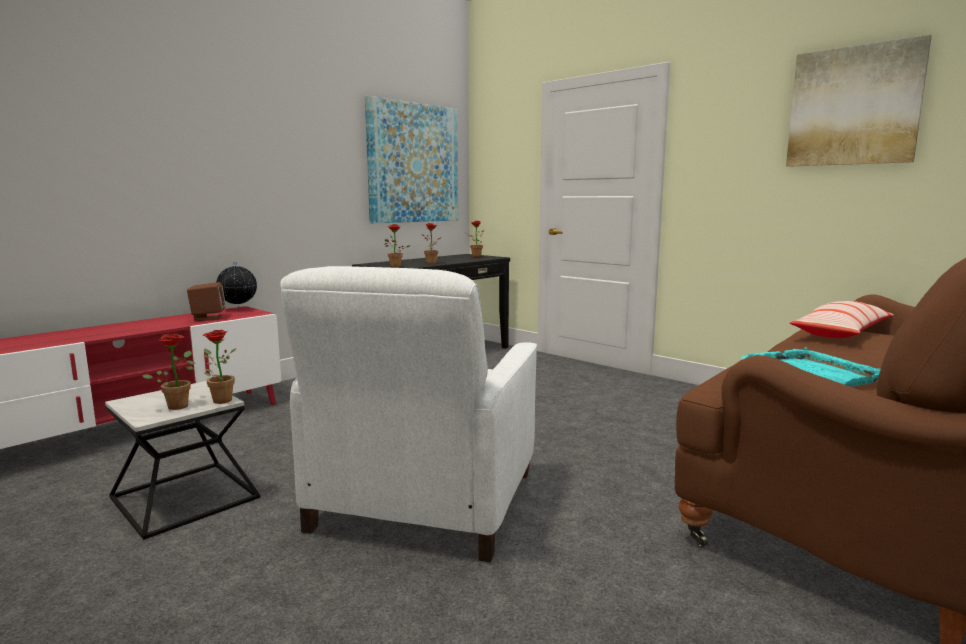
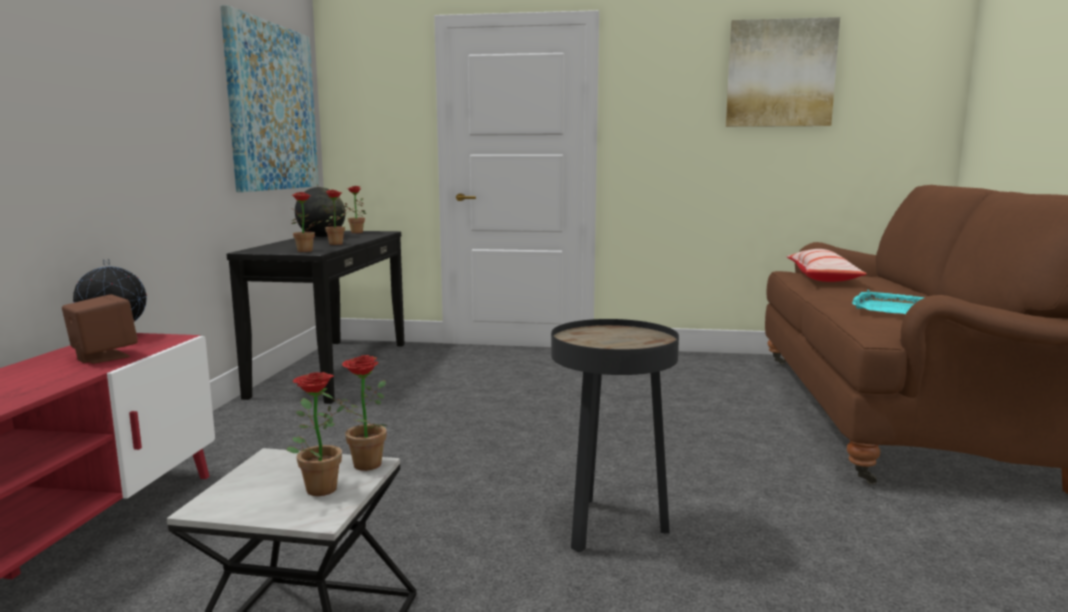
camera: 35 degrees left, 0 degrees up
(424, 501) = (609, 528): white armchair -> black side table
(443, 258) = (321, 237): none -> globe

